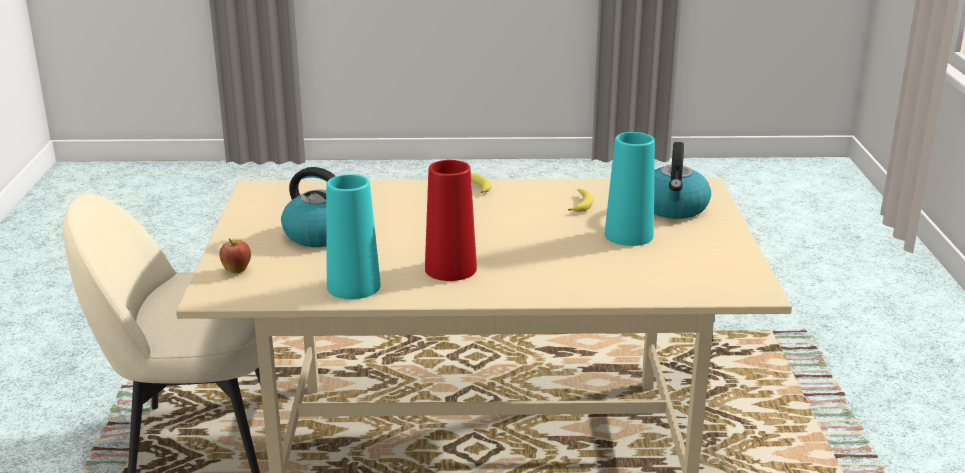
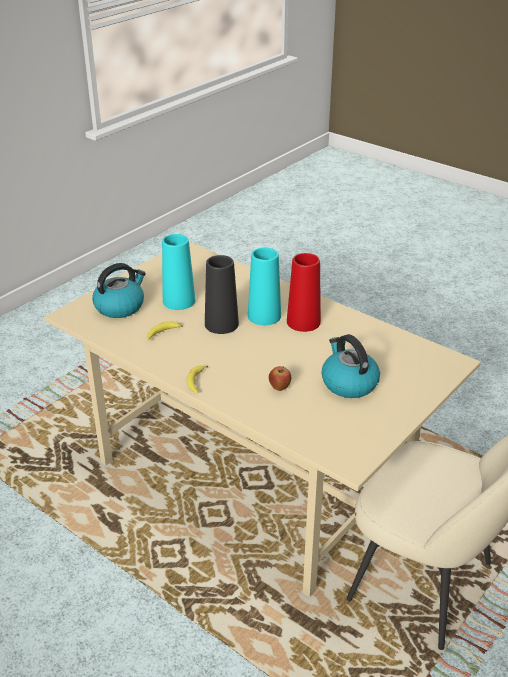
camera: 140 degrees left, 10 degrees up
(237, 271) = (427, 375): apple -> apple (279, 388)
(353, 286) = (368, 333): turquoise vase -> turquoise vase (264, 316)
(538, 233) = (221, 324): none -> black vase

